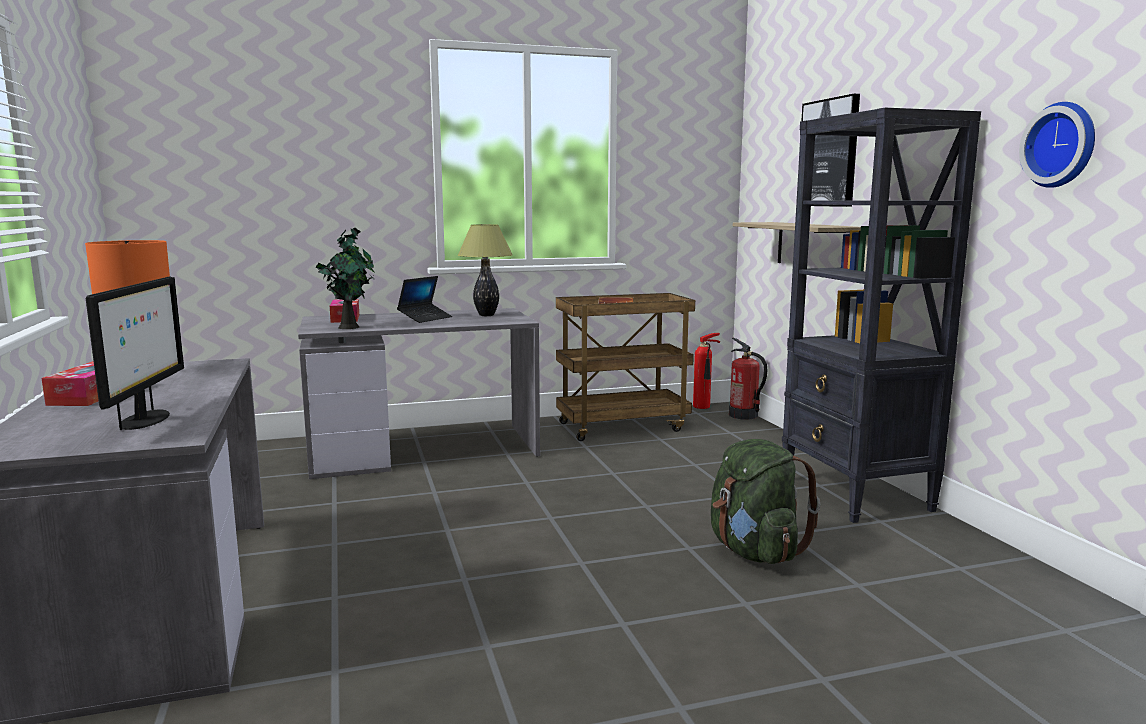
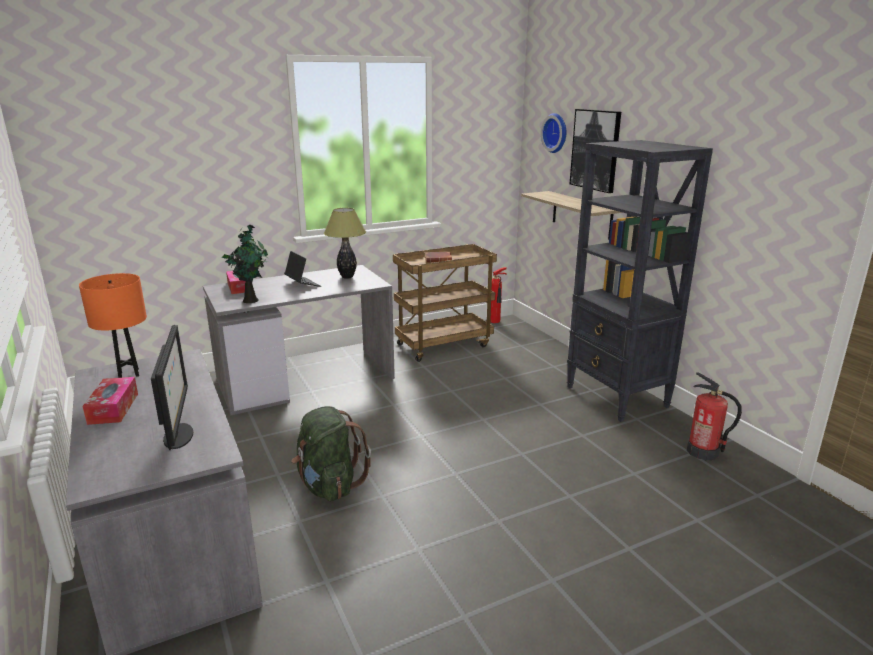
camera: 10 degrees left, 10 degrees up
(425, 318) = (302, 284): laptop -> laptop turned 60 degrees counterclockwise
(743, 415) = (525, 328): fire extinguisher -> fire extinguisher (703, 452)
(754, 552) = (565, 452): green backpack -> green backpack (329, 485)
(1062, 145) = (767, 184): wall clock -> wall clock (556, 133)

